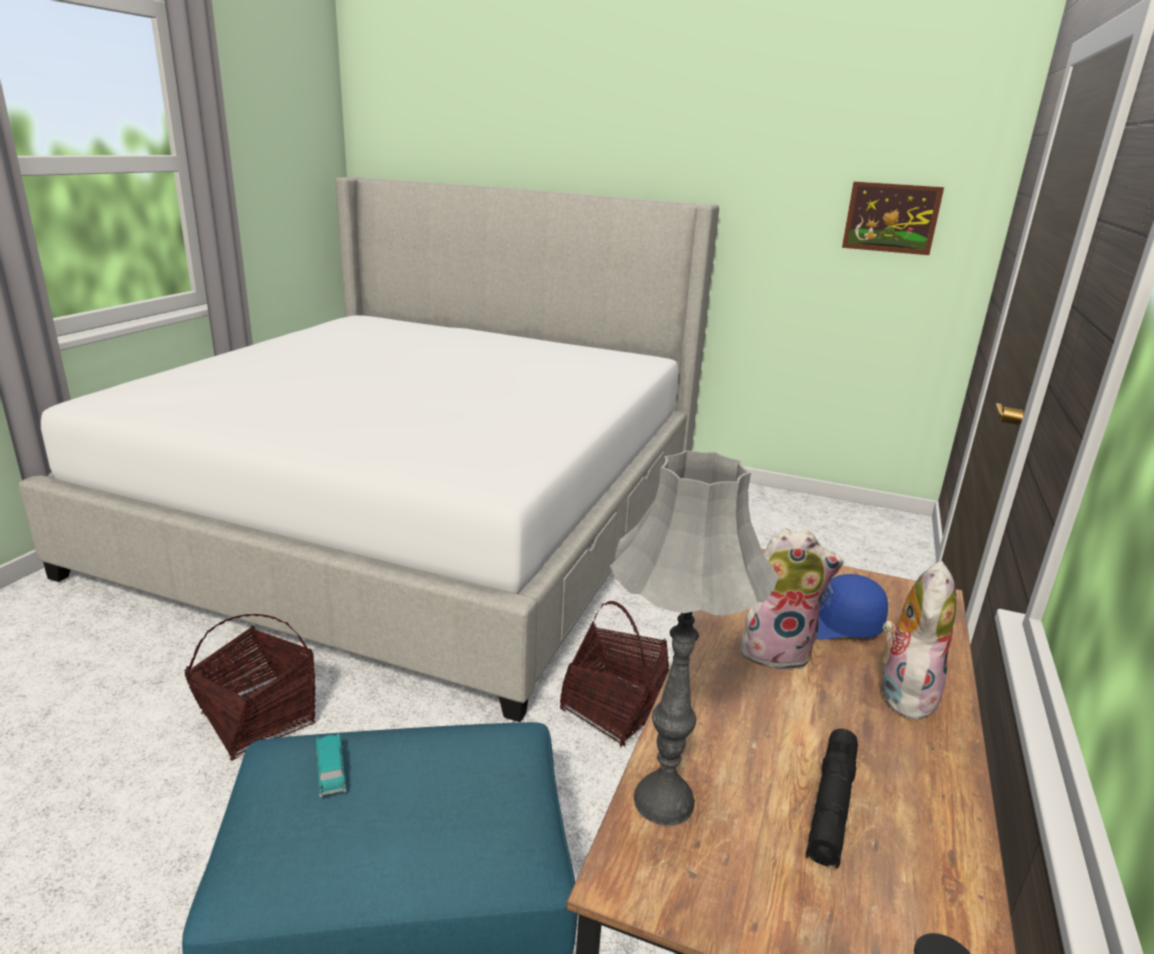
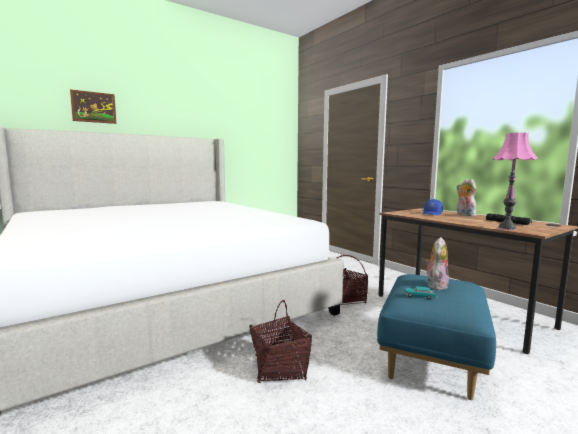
camera: 55 degrees left, 15 degrees down
(664, 801) = (507, 228): grey table lamp -> pink table lamp
(777, 651) = (443, 217): plush toy -> plush toy (435, 285)
(891, 218) = (269, 143): picture -> picture (93, 107)

